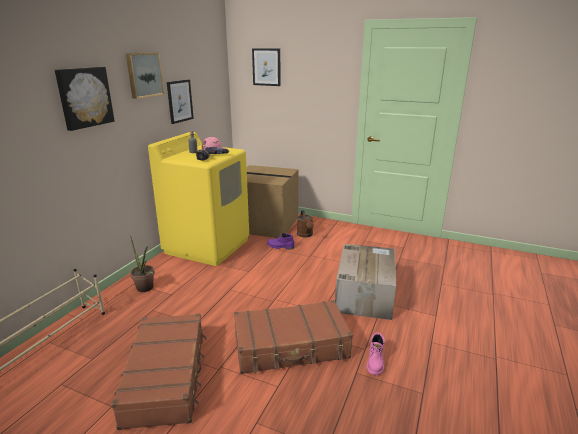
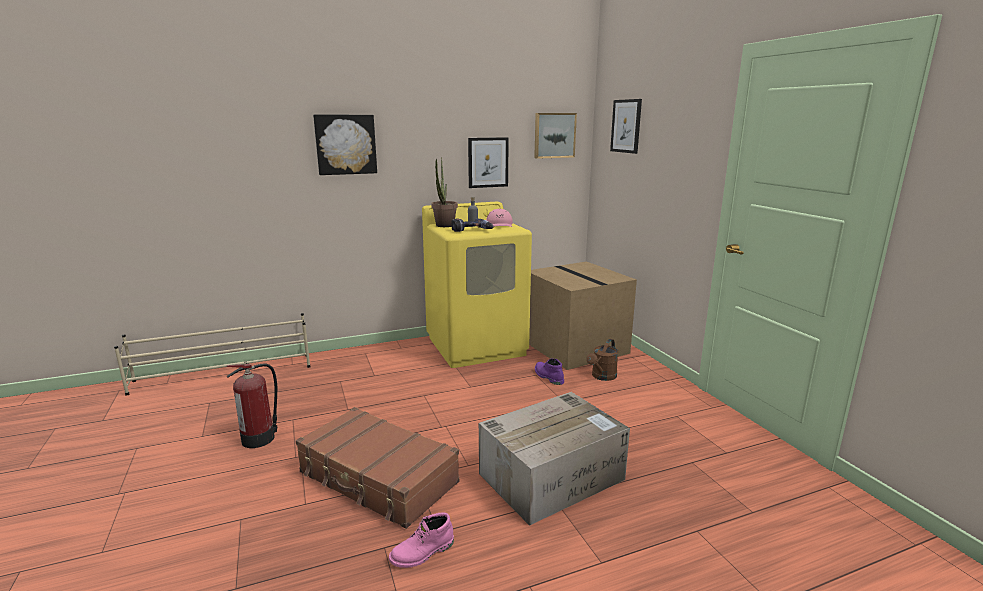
camera: 45 degrees right, 5 degrees down
(144, 74) = (432, 127): picture -> picture (554, 135)
(146, 289) = (365, 362): potted plant -> potted plant (444, 226)
(167, 376) = (260, 438): brown suitcase -> fire extinguisher

